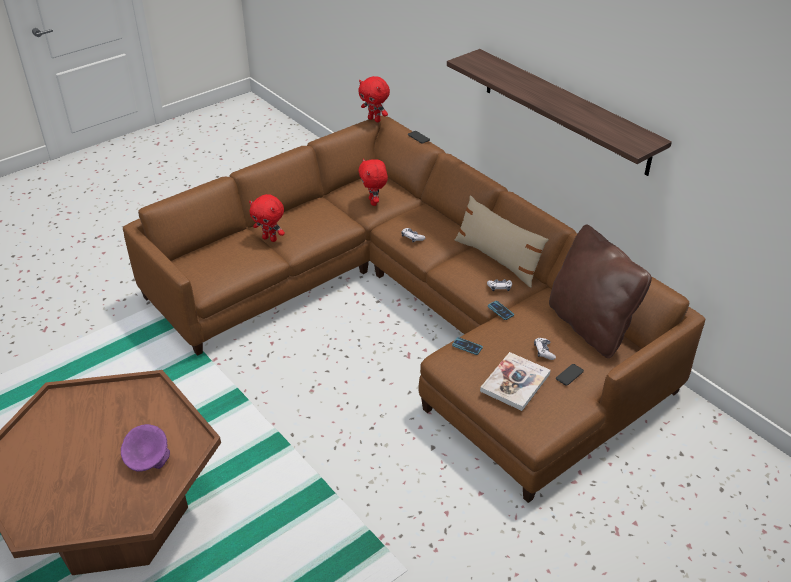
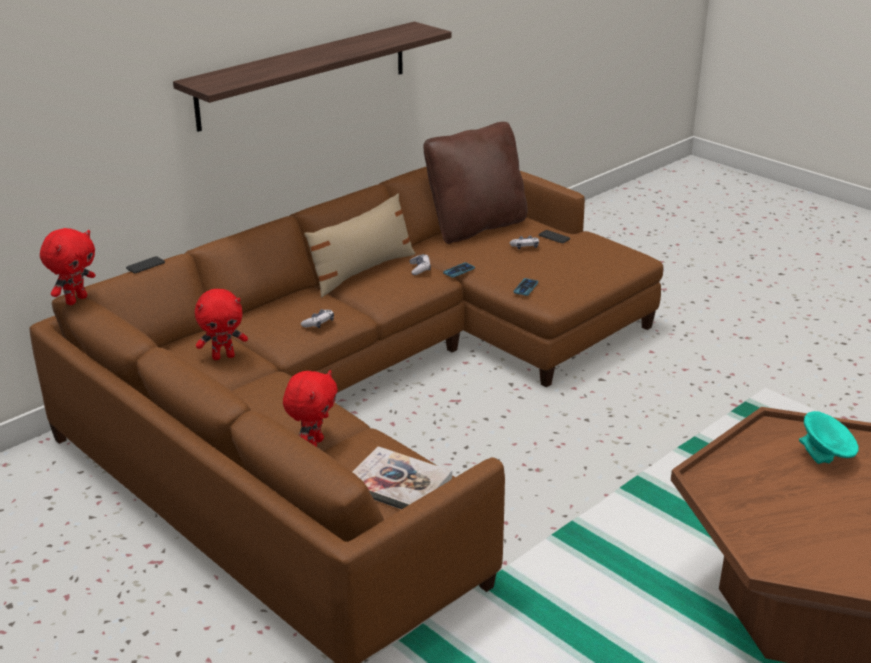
camera: 95 degrees left, 10 degrees down
(149, 462) = (825, 458): purple bowl -> turquoise bowl
(515, 382) = (576, 261): book -> book (397, 483)

